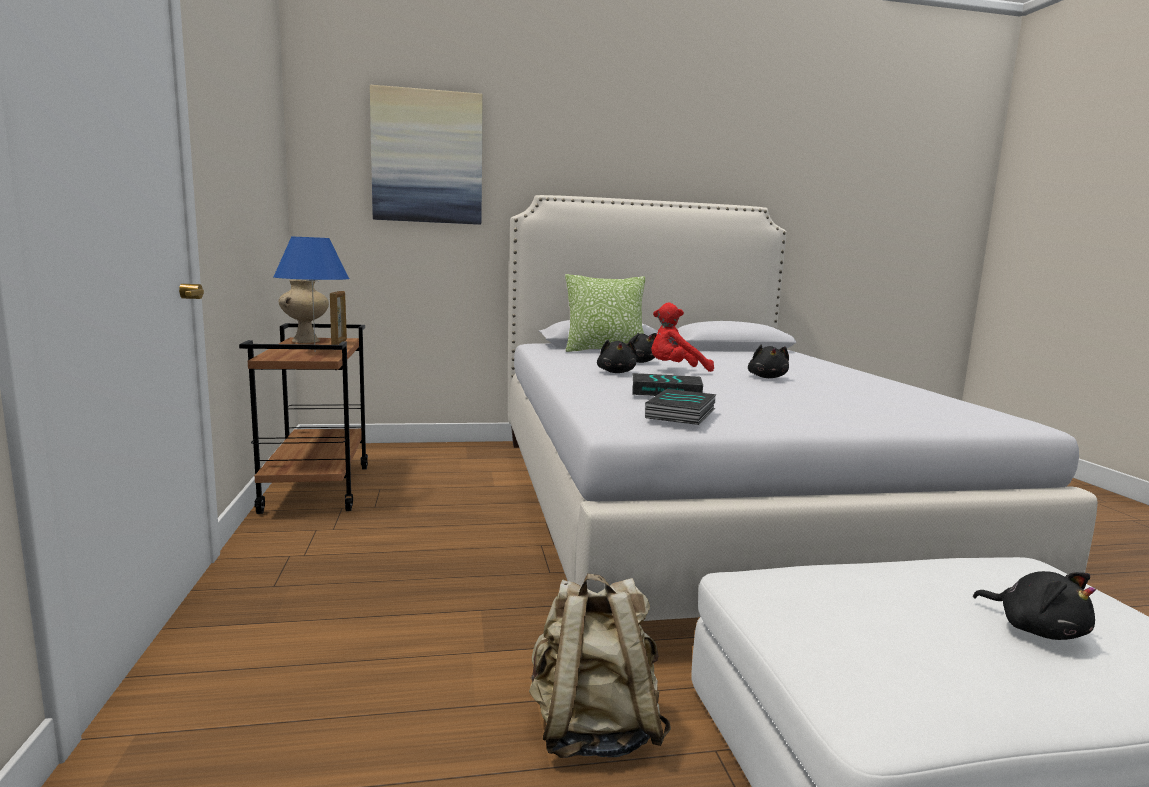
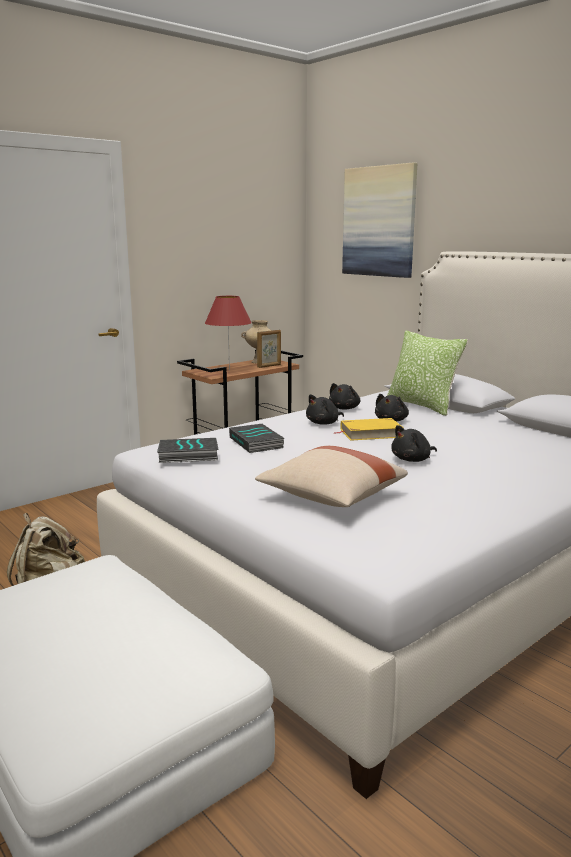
camera: 60 degrees right, 5 degrees up
(315, 352) = (229, 370): blue table lamp -> red table lamp
(676, 370) = (370, 433): red plush toy -> yellow book
(856, 406) = (331, 497): none -> beige pillow
(1036, 629) = (57, 647): black plush toy -> black plush toy (345, 408)

